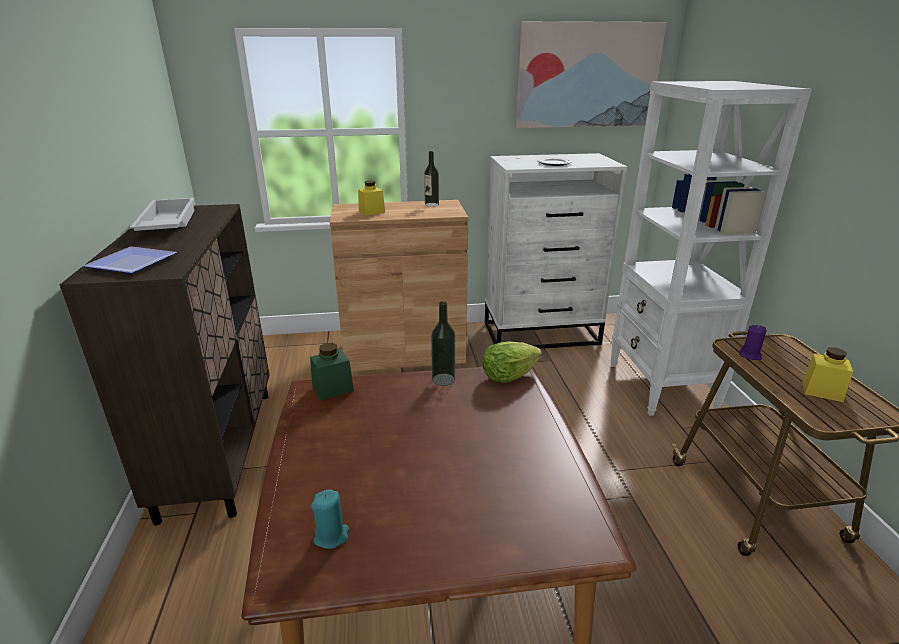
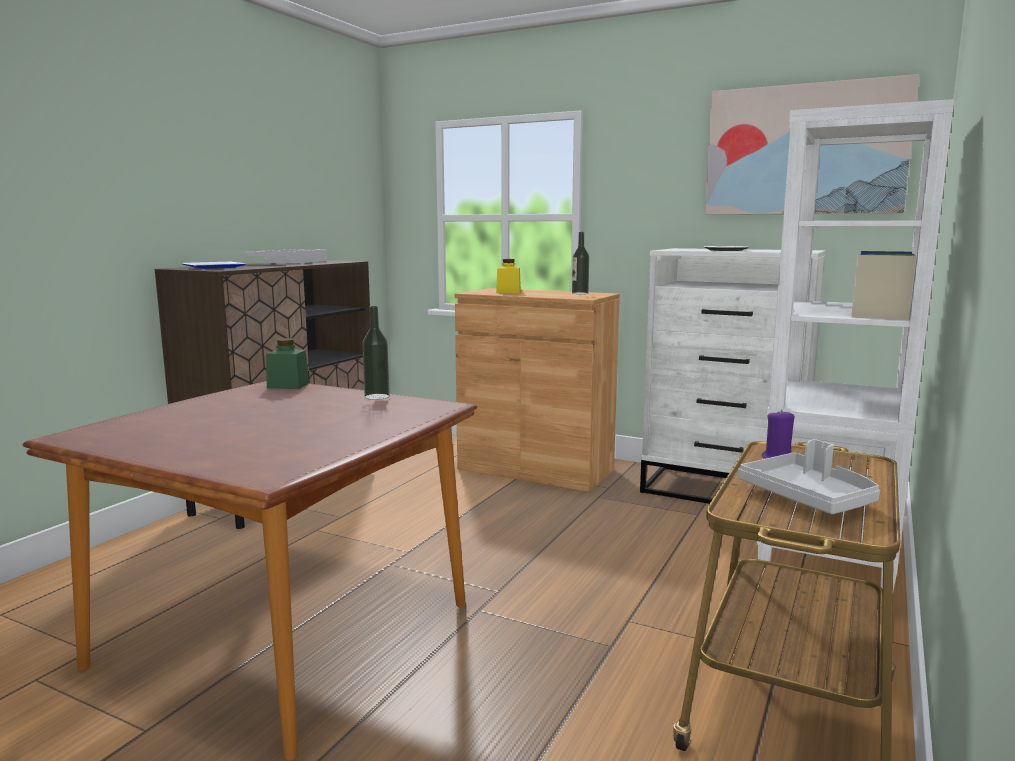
camera: 35 degrees right, 15 degrees down
(331, 536) = (128, 431): turquoise candle -> none
(508, 376) = (435, 405): lettuce -> none
(822, 391) = (808, 498): yellow jar -> grey tray

